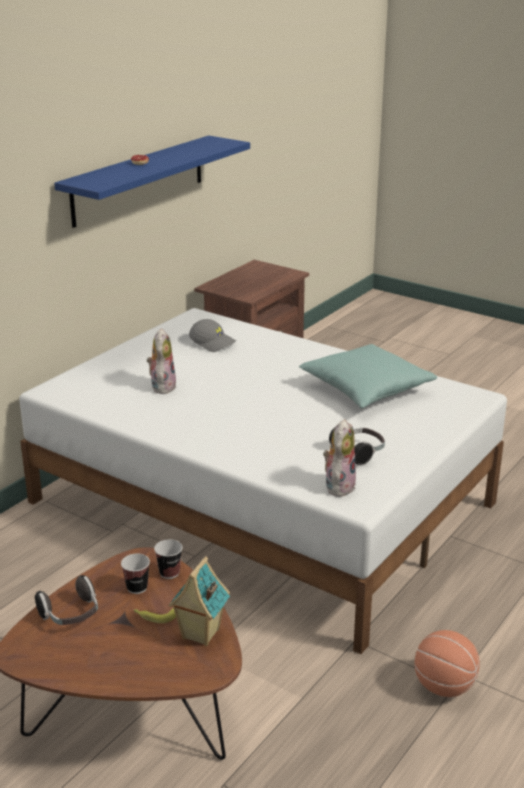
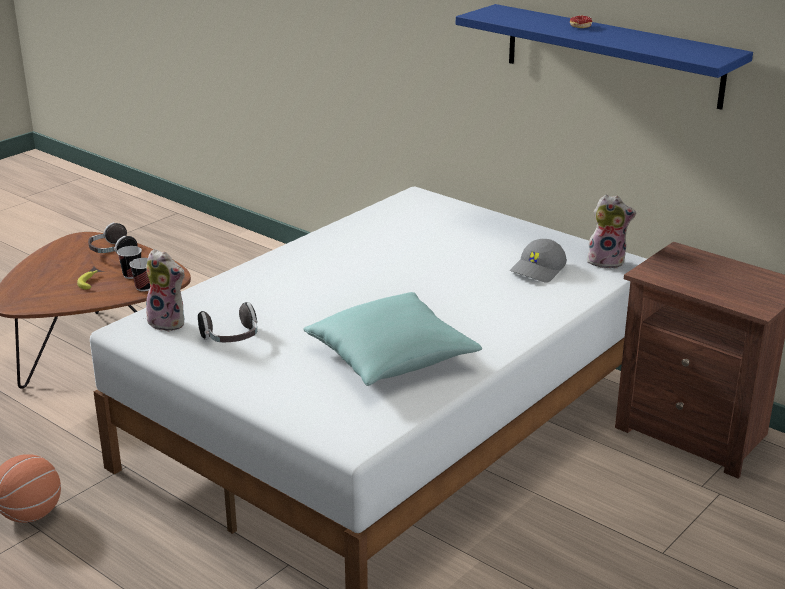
camera: 95 degrees right, 0 degrees up
(162, 386) = (418, 243): plush toy -> plush toy (607, 261)
(199, 634) = (55, 298): toy house -> none

